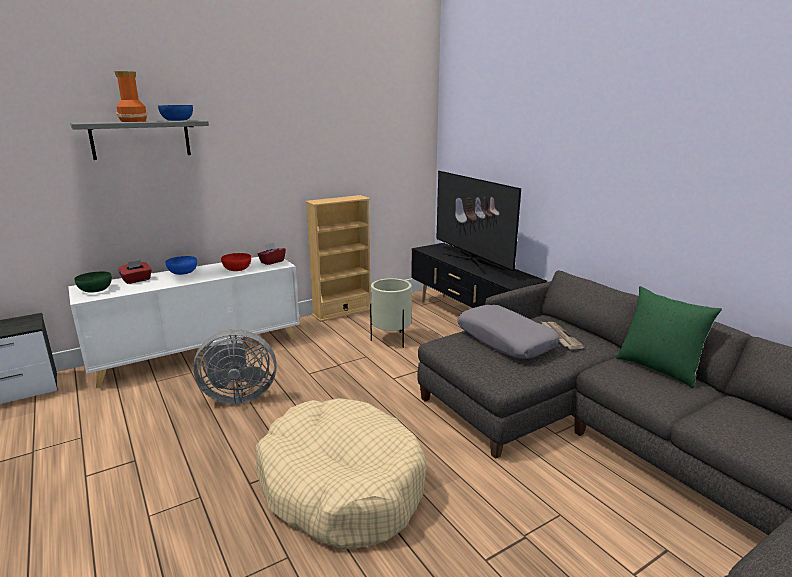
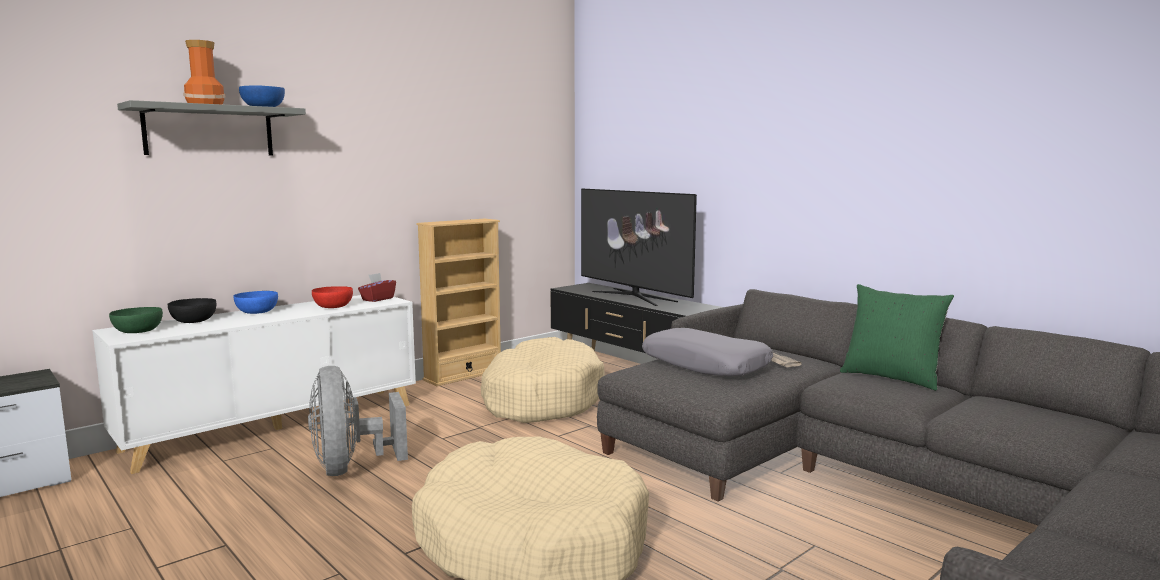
camera: 10 degrees left, 10 degrees down
(137, 280) = (194, 321): red tissue box -> black bowl
(237, 396) = (350, 468): grey fan -> grey fan turned 90 degrees clockwise
(391, 340) = (541, 399): beige planter -> beige dog bed

